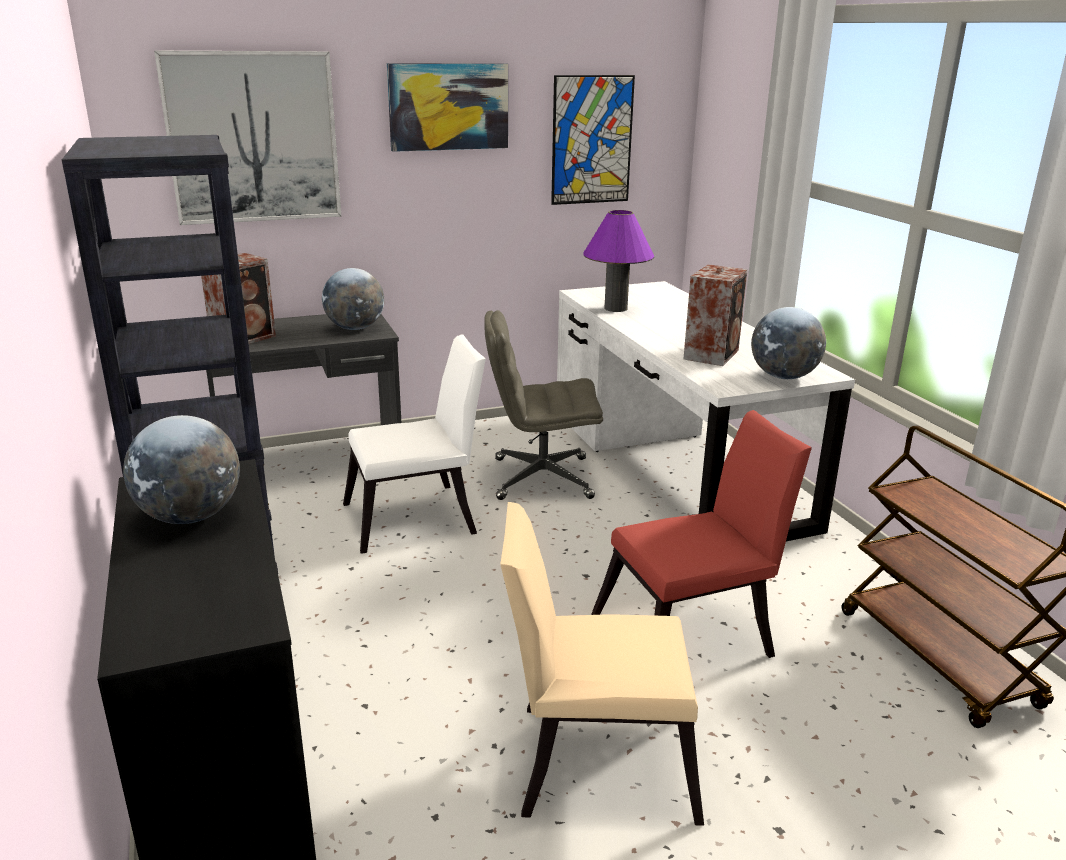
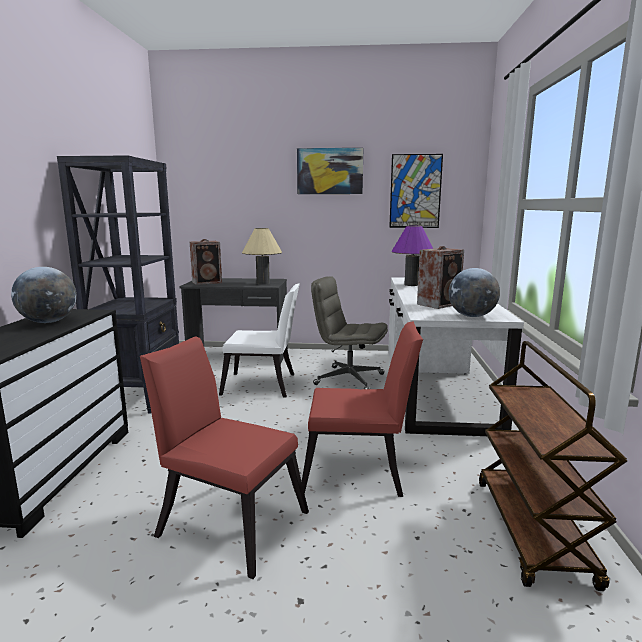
camera: 25 degrees right, 10 degrees down
(253, 138) = (229, 185): picture -> none
(355, 328) = (263, 283): globe -> beige table lamp
(593, 759) = (227, 520): beige chair -> red chair

